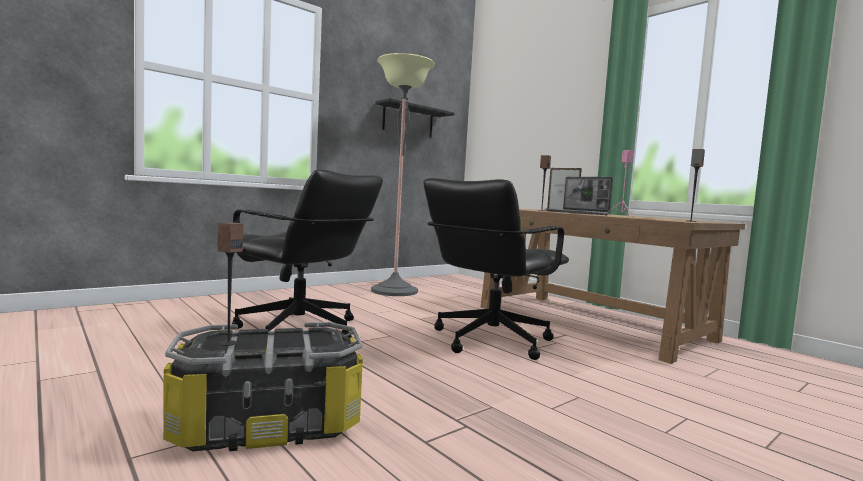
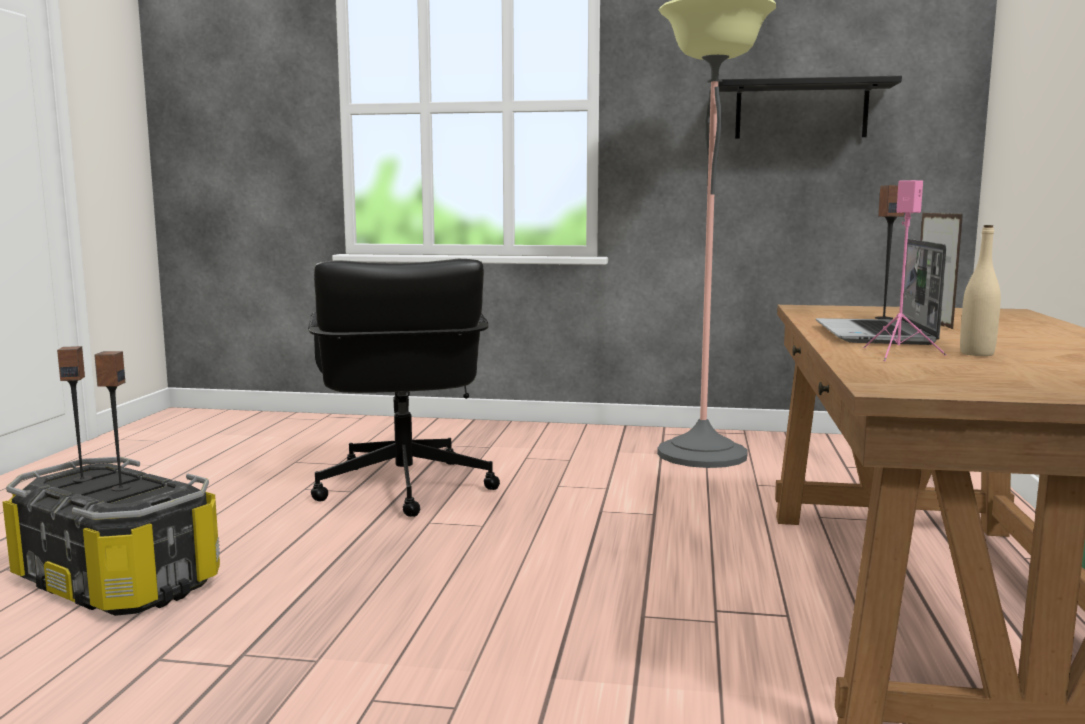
camera: 50 degrees right, 5 degrees up
(490, 340) = (601, 578): black office chair -> none
(630, 216) = (977, 353): none -> beige bottle
(690, 221) = (981, 388): speaker -> speaker (120, 488)

